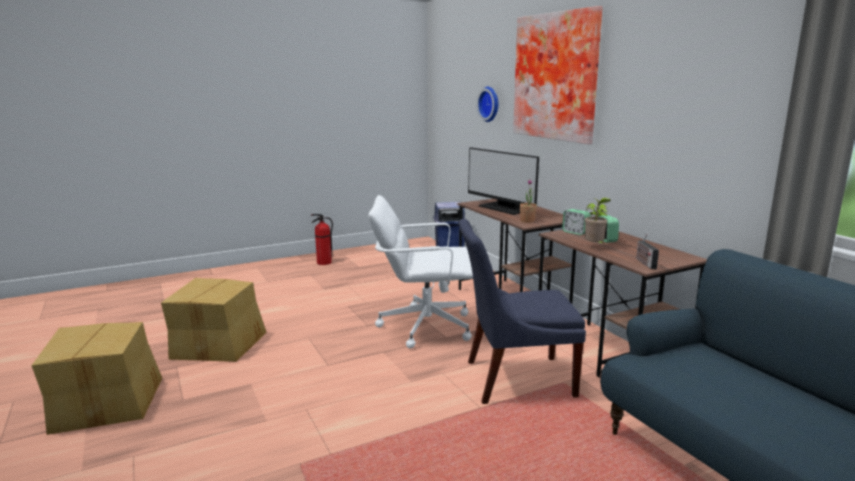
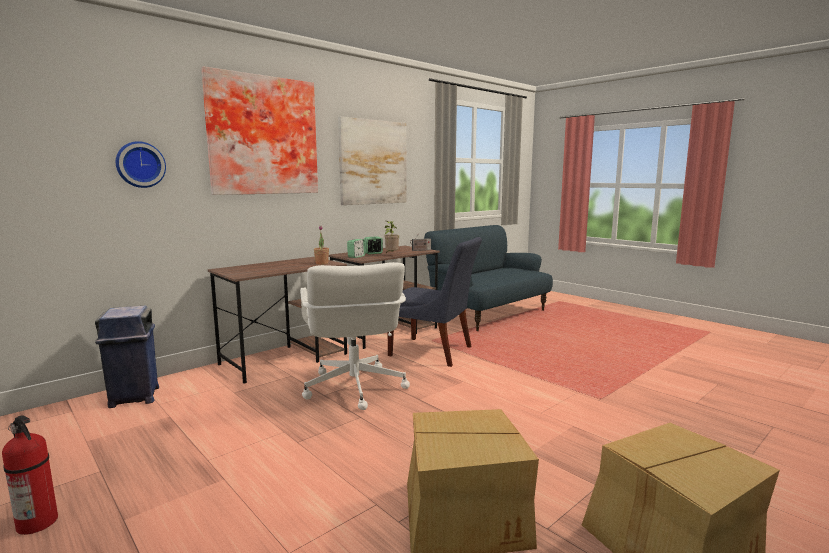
camera: 105 degrees left, 5 degrees down
(504, 208) = (269, 268): monitor -> none
(514, 378) = (434, 352): blue chair -> blue chair turned 45 degrees counterclockwise
(678, 109) = (373, 162): none -> picture

